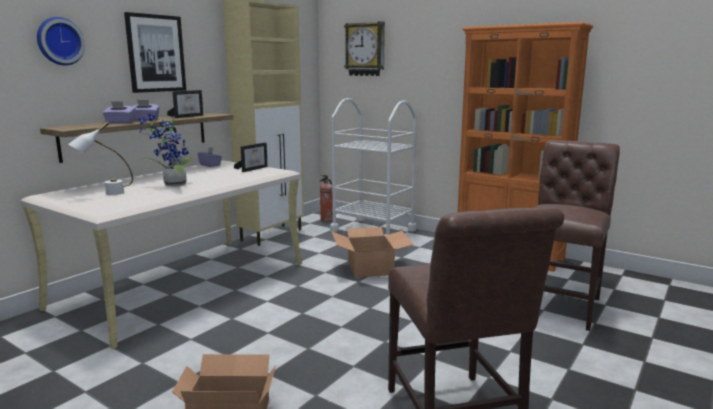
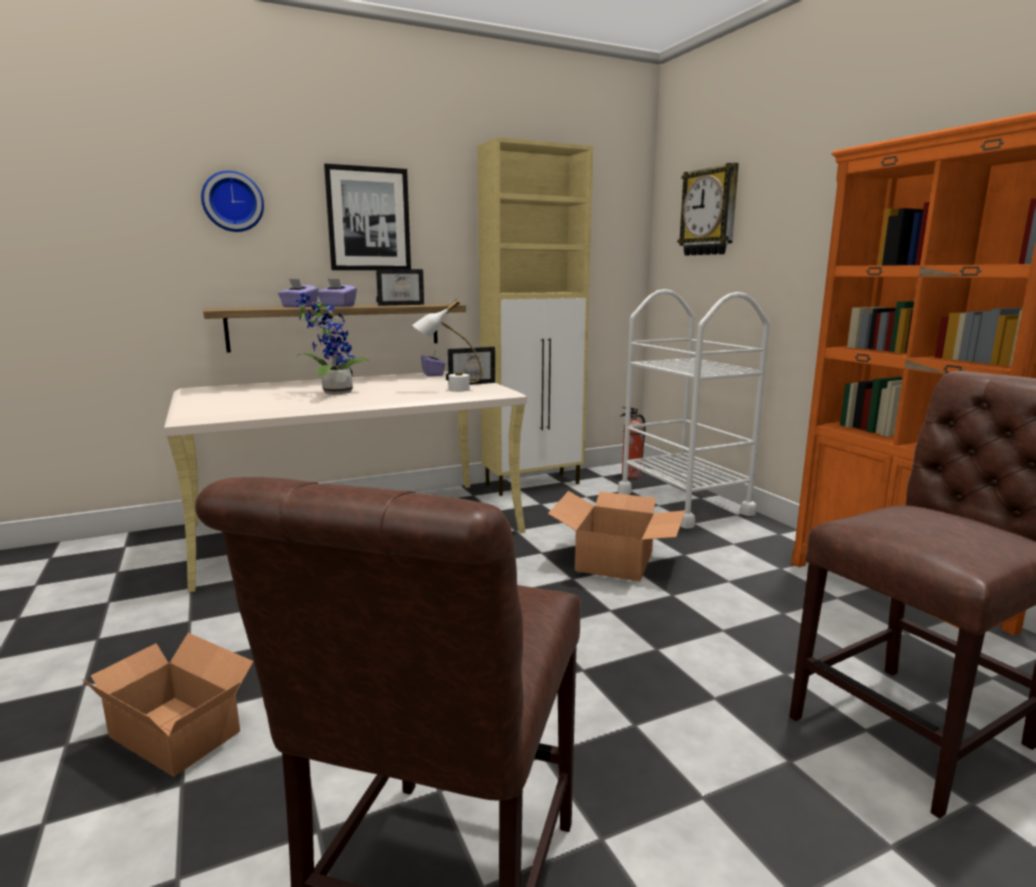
camera: 30 degrees right, 0 degrees up
(105, 194) = (246, 395): white table lamp -> white table lamp (448, 390)

